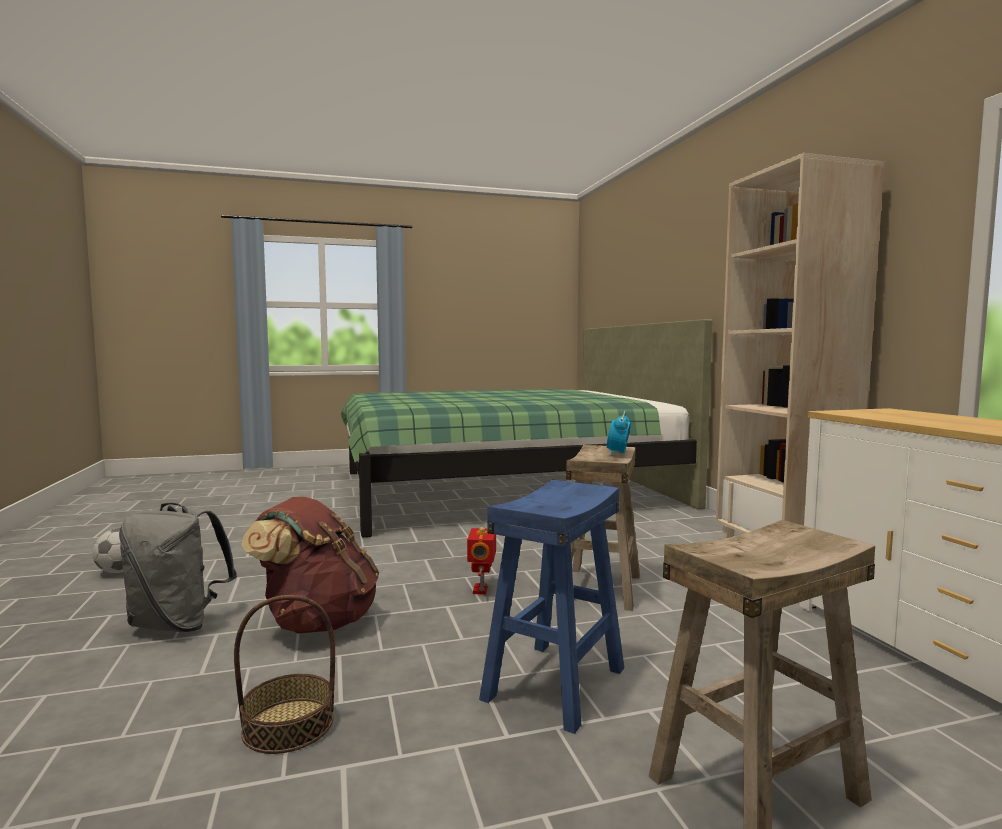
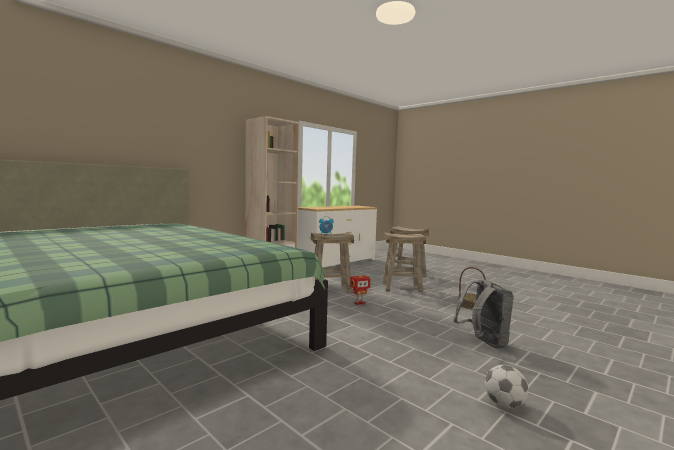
camera: 120 degrees left, 0 degrees up
(317, 622) = (430, 319): brown backpack -> none
(556, 683) = (402, 287): blue stool -> beige stool

